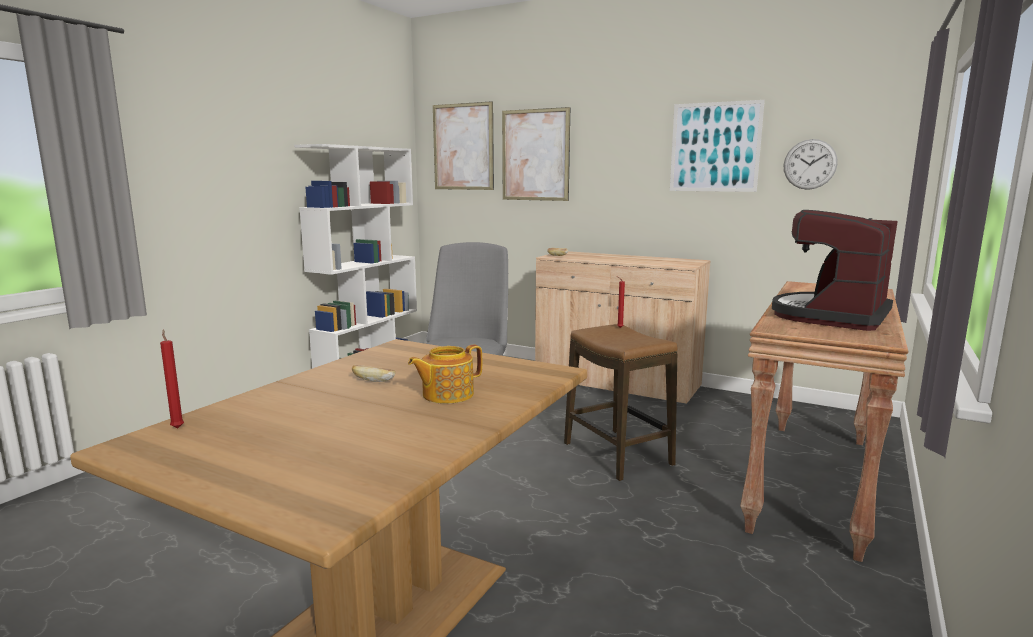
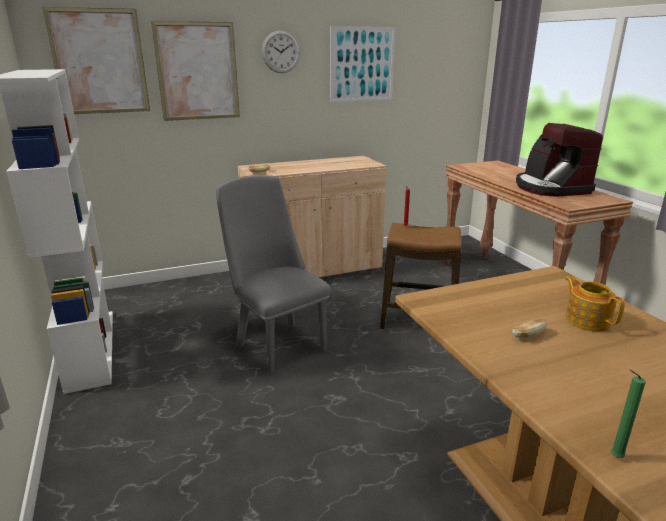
camera: 50 degrees left, 10 degrees up
(177, 427) = (614, 457): red candle -> green candle
(446, 394) = (587, 320): teapot -> teapot turned 150 degrees clockwise
(810, 164) = (423, 77): wall clock -> wall clock (281, 52)

